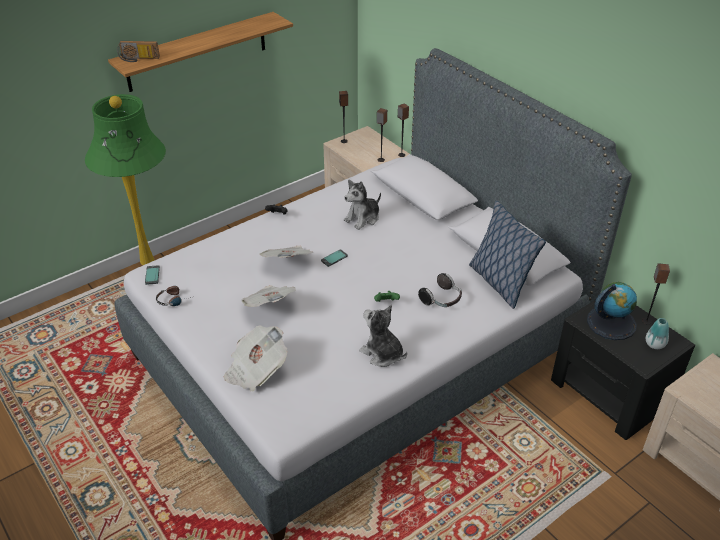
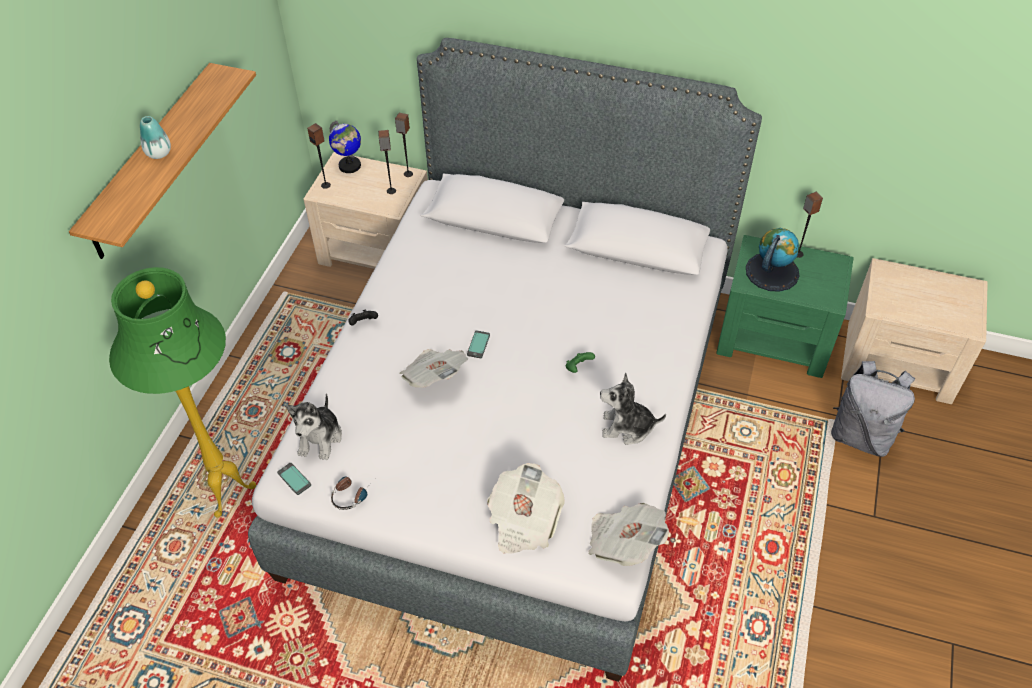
camera: 35 degrees left, 10 degrees up
(138, 59) = (113, 212): radio -> none
(269, 306) = (466, 440): newspaper -> newspaper (624, 542)
(363, 218) = (461, 279): plush toy -> plush toy (320, 438)
(369, 137) = (349, 166): none -> globe
(442, 300) = (627, 334): headphones -> none
(499, 282) = (661, 284): pillow -> none
(610, 393) = (775, 337): black nightstand -> green nightstand
(622, 498) = (861, 435): none -> grey backpack
(654, 344) = (823, 275): vase -> vase (159, 153)

